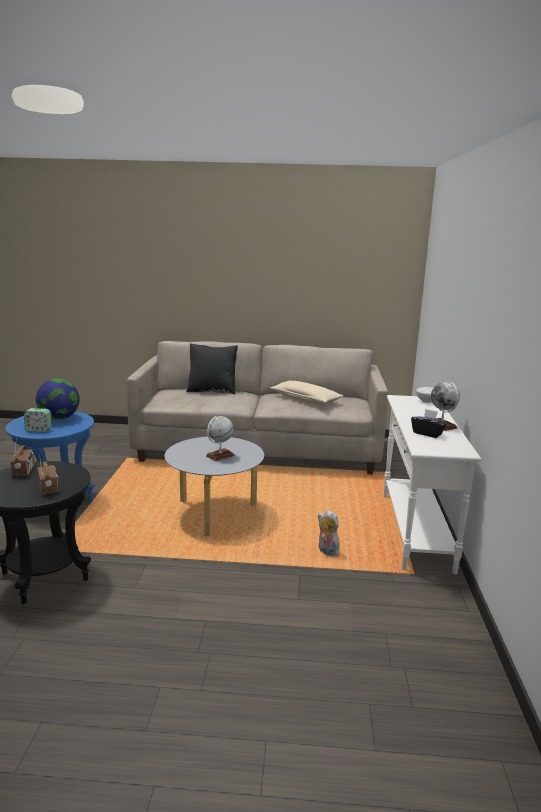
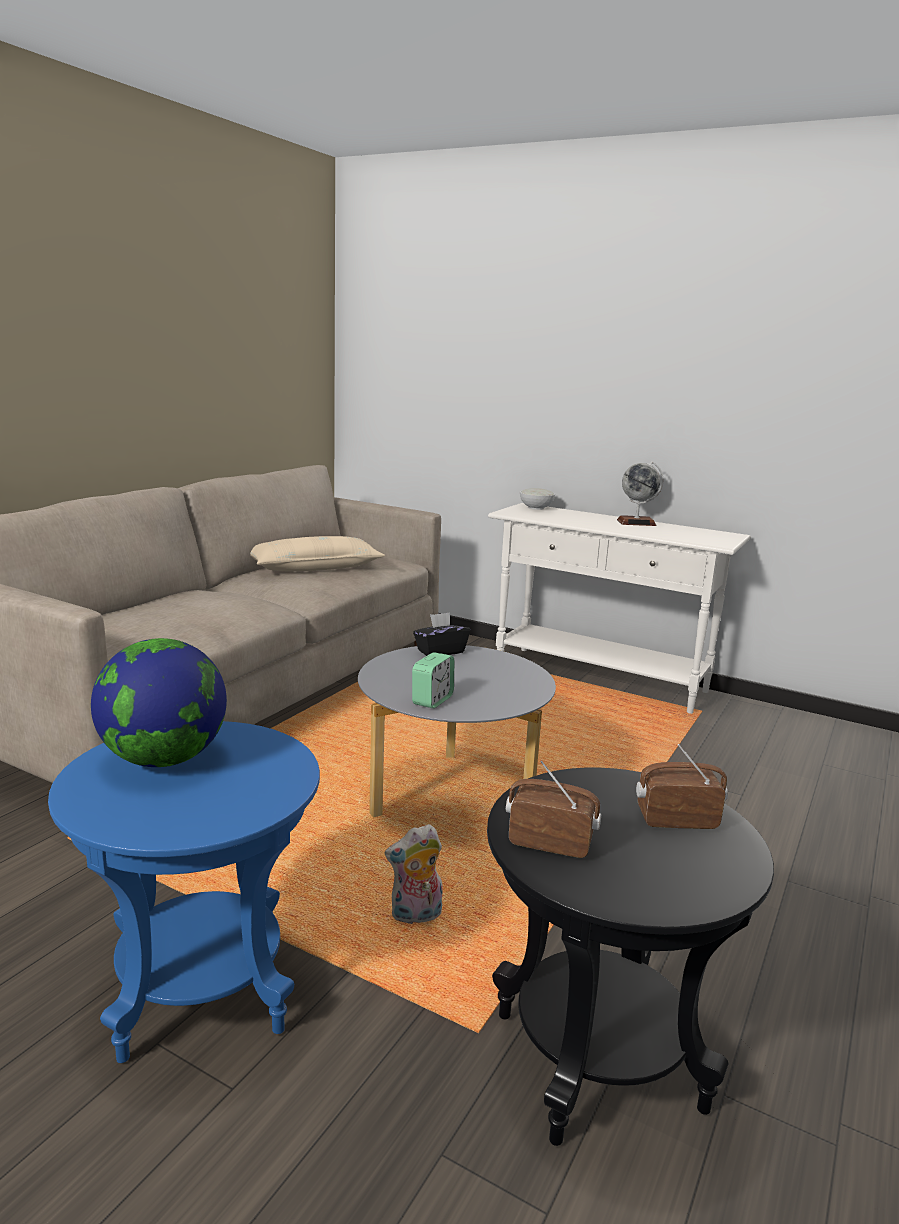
camera: 65 degrees left, 0 degrees up
(38, 430) = (230, 796): alarm clock -> alarm clock (432, 700)
(212, 391) = (152, 605): black pillow -> none
(220, 455) = (471, 676): globe -> none
(326, 551) = (627, 743): plush toy -> plush toy (415, 916)
(427, 433) = (663, 531): black tissue box -> black tissue box (440, 651)

